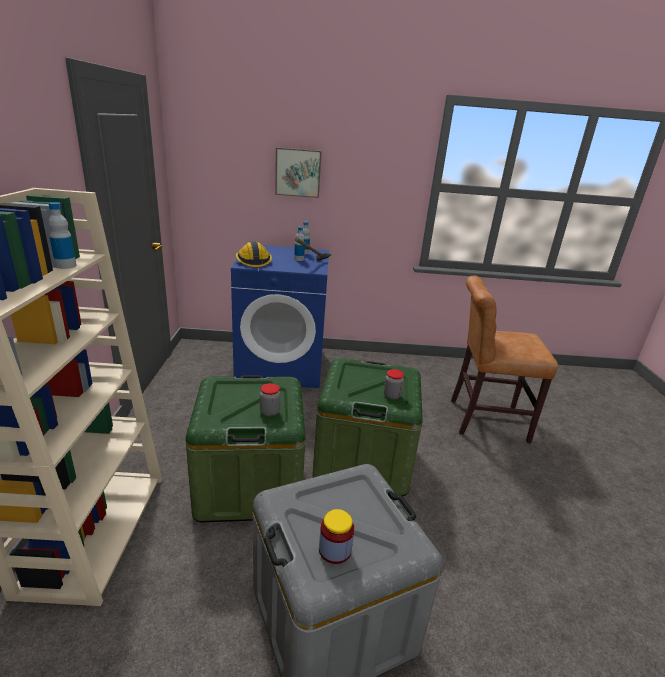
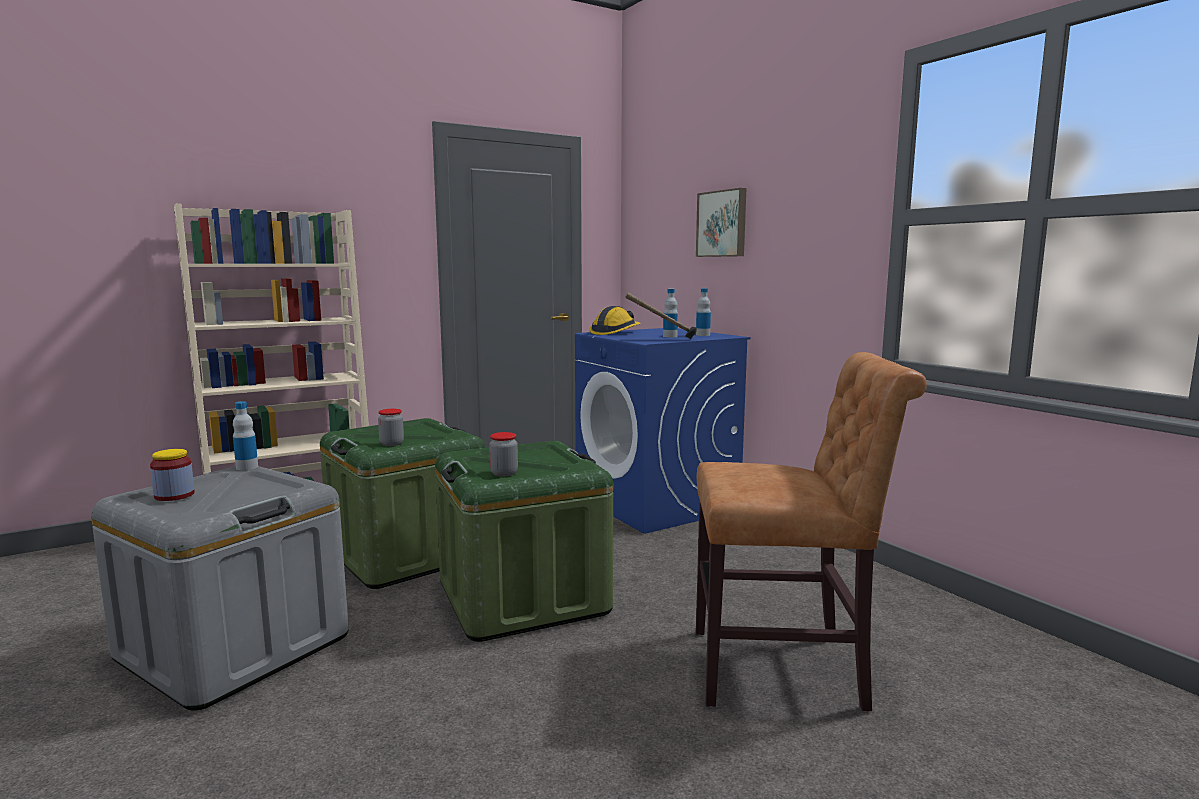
camera: 60 degrees right, 15 degrees down
(66, 266) = (305, 263): bottle -> bottle (247, 467)
(483, 420) = (786, 670): brown chair -> brown chair turned 120 degrees clockwise

